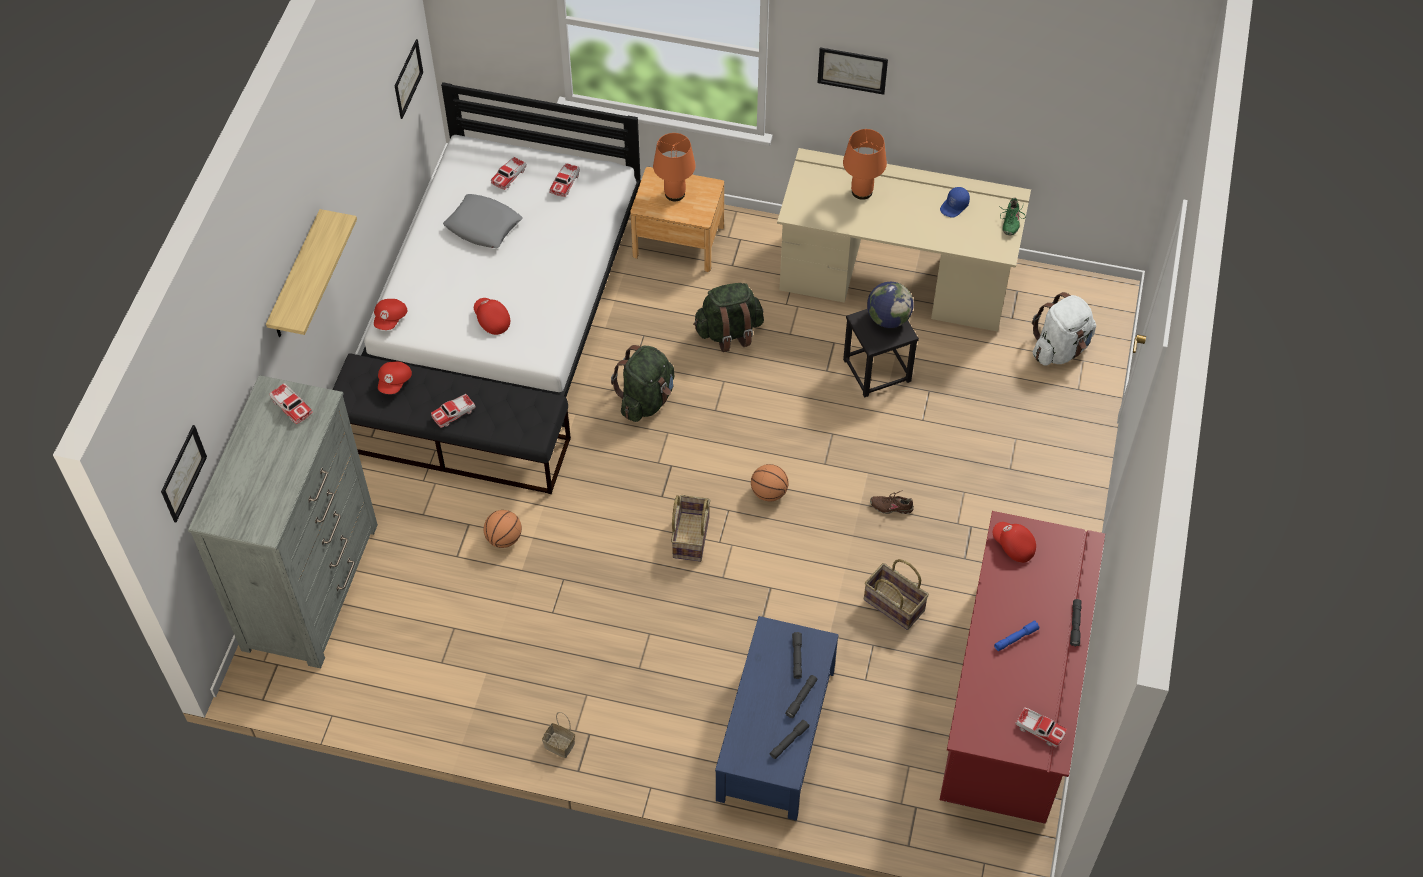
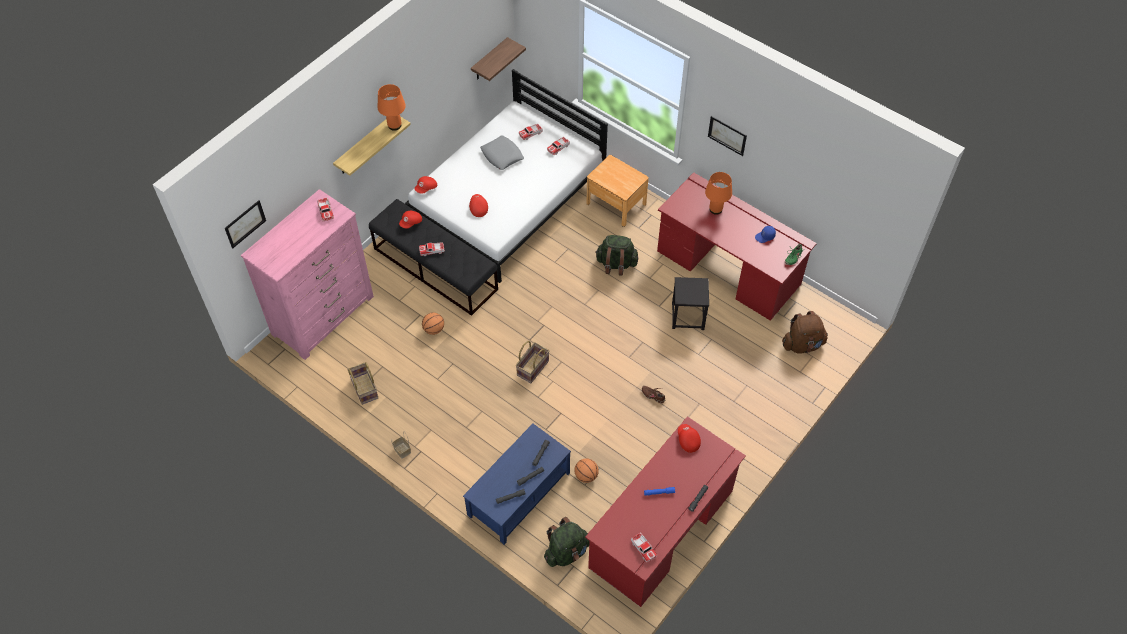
camera: 25 degrees right, 0 degrees up
(311, 586) = (323, 315): grey dresser -> pink dresser
(408, 78) = (489, 60): picture -> shelf
(646, 400) = (550, 284): green backpack -> green backpack (567, 552)
(675, 193) = (617, 174): orange table lamp -> orange table lamp (395, 125)
(769, 493) = (589, 361): basketball -> basketball (586, 476)
(888, 319) = (697, 287): globe -> none
(893, 605) = (623, 450): basket -> basket (364, 389)
(896, 277) = (728, 268): beige desk -> red desk
(1060, 349) = (802, 344): white backpack -> brown backpack

